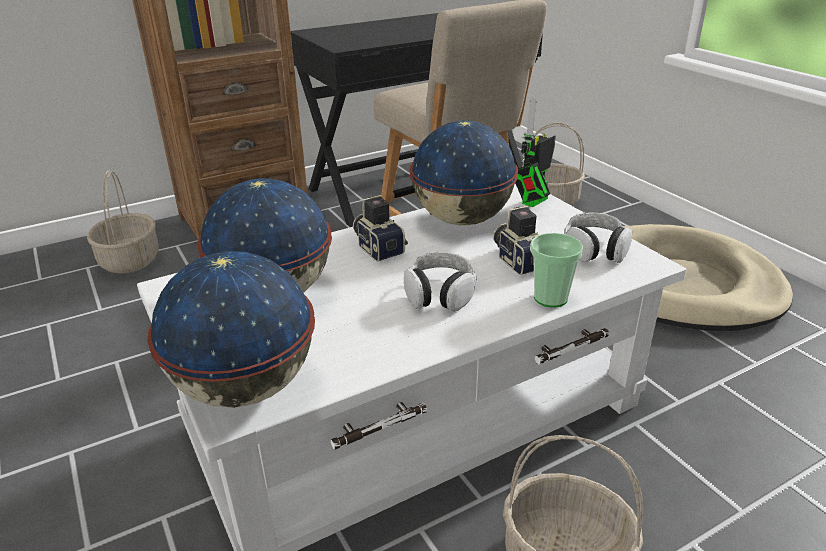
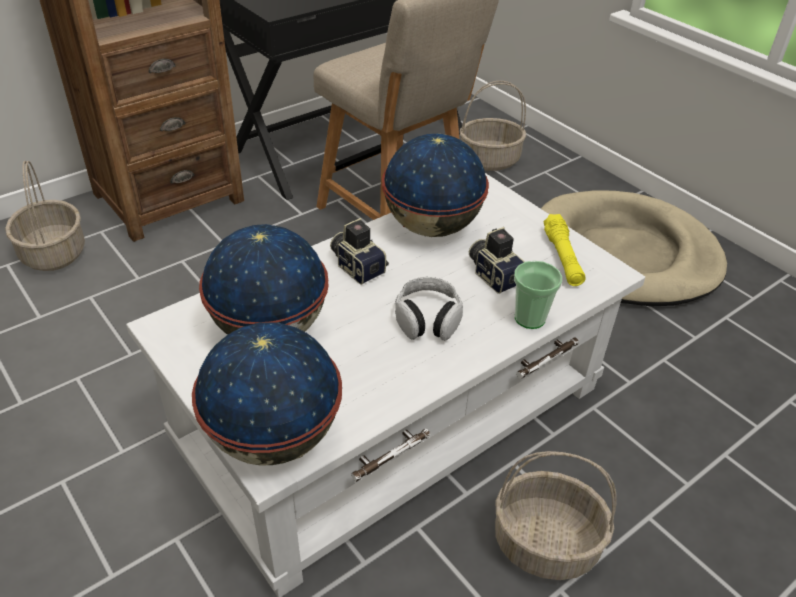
camera: 10 degrees left, 10 degrees up
(532, 202) = (495, 202): toy robot -> none
(595, 249) = (562, 258): headphones -> yellow flashlight

